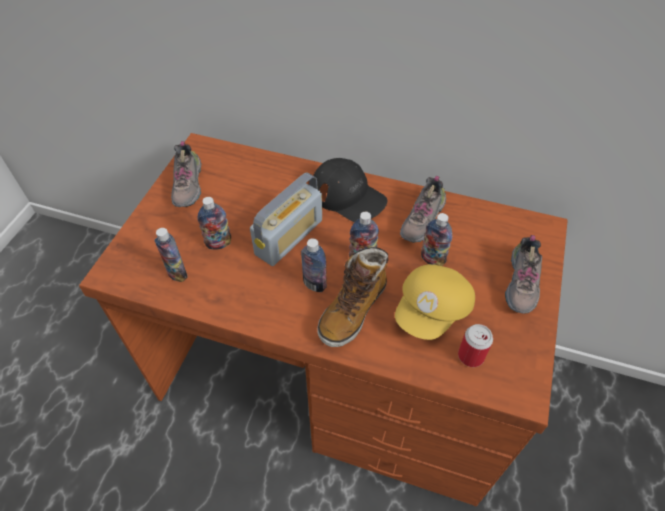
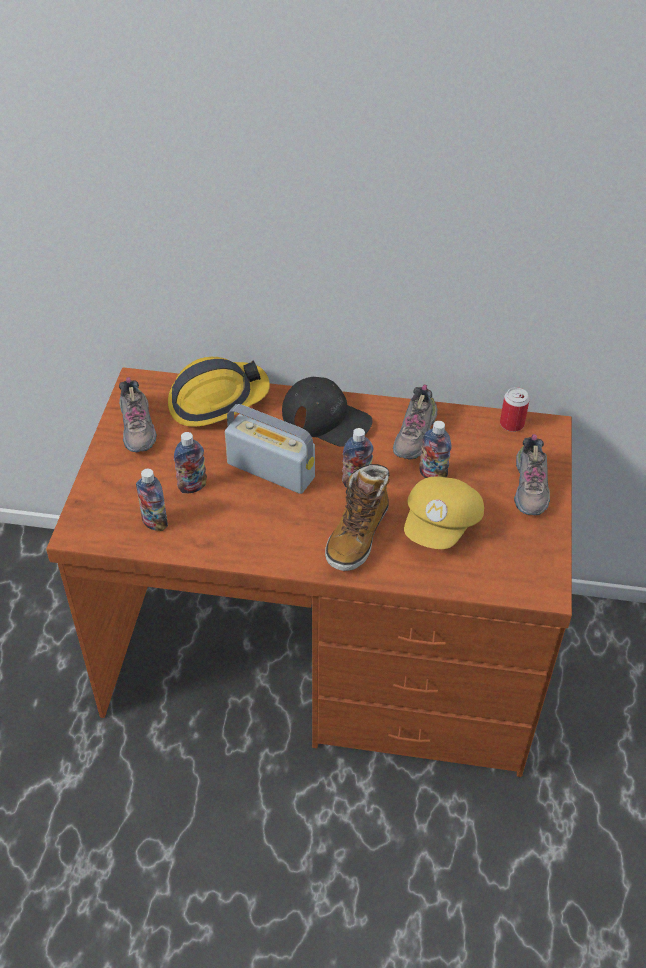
camera: 10 degrees left, 5 degrees down
(259, 169) = (217, 400): none -> hard hat
(289, 237) = (270, 470): radio -> radio turned 90 degrees counterclockwise
(314, 284) = (310, 515): bottle -> none
(471, 356) = (487, 563): can -> can (512, 424)

